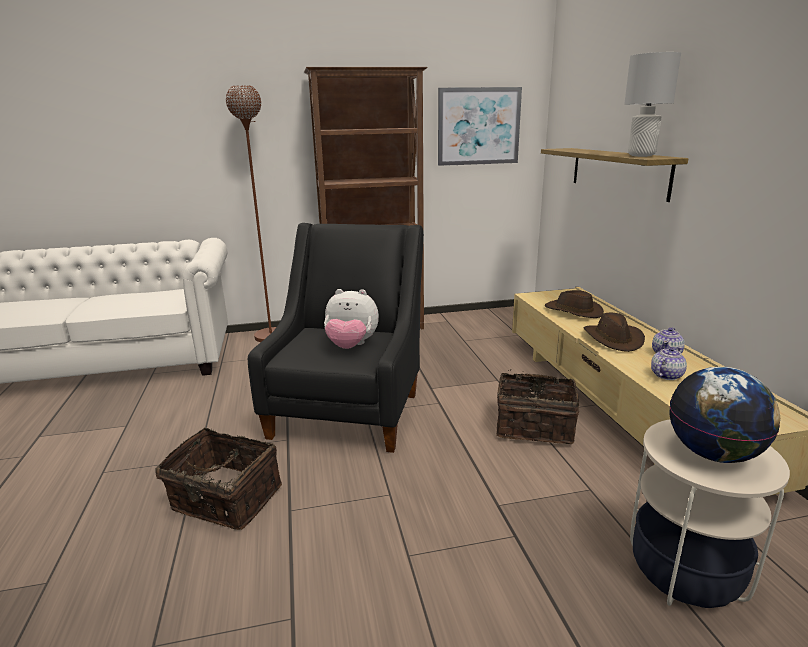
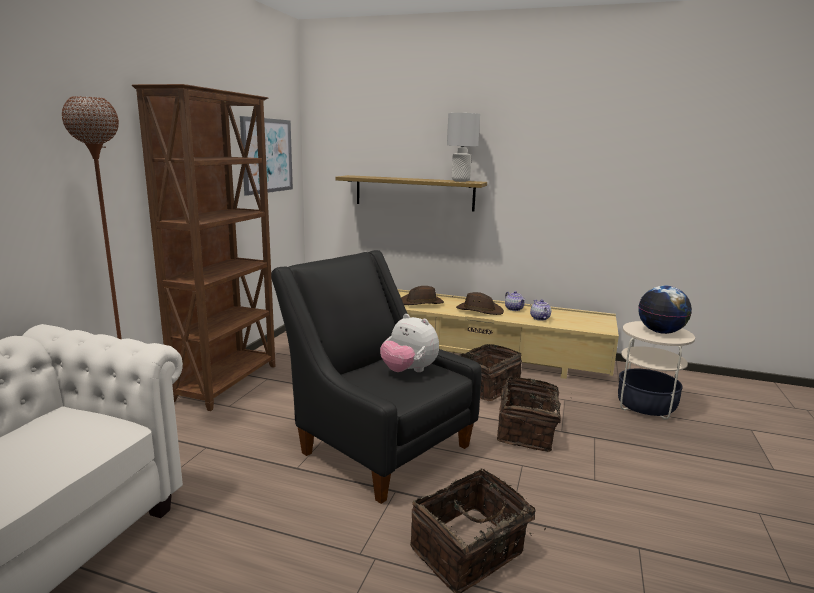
camera: 60 degrees left, 5 degrees down
(351, 346) = (408, 371): plush toy -> plush toy turned 90 degrees clockwise
(465, 480) = (527, 432): none -> basket

